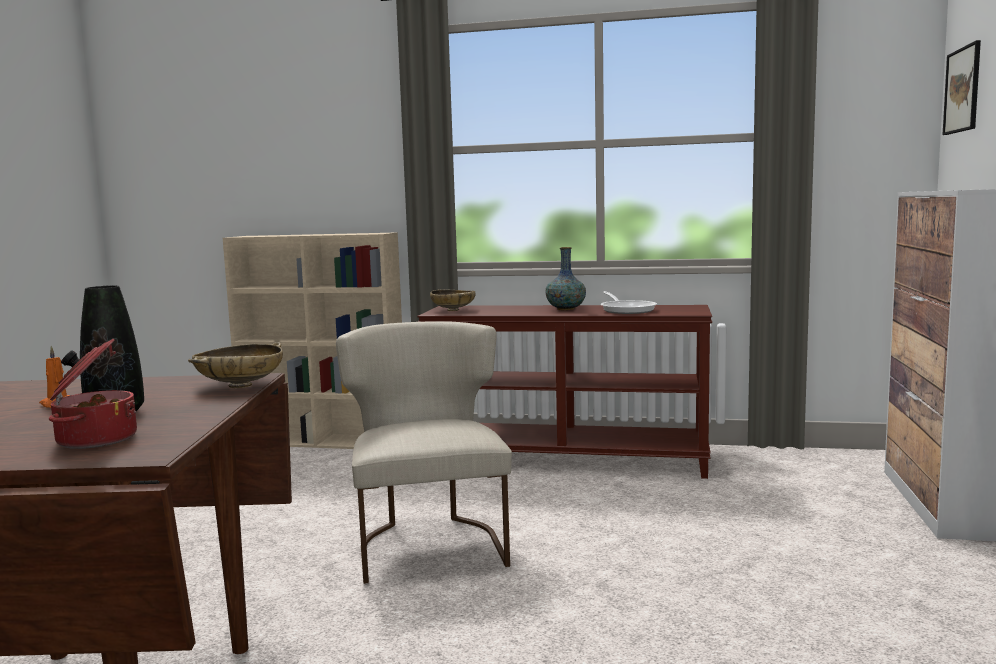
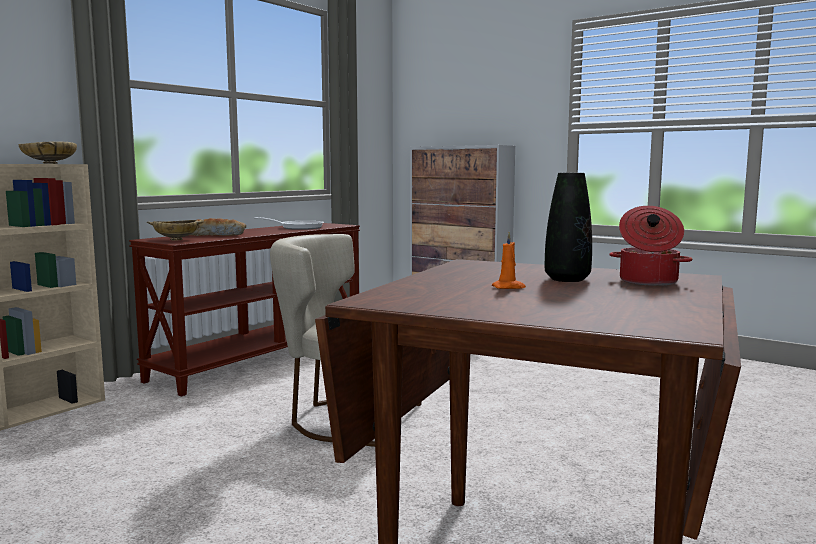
camera: 65 degrees left, 0 degrees up
(240, 386) = (497, 264): beige bowl -> beige bowl (49, 163)
(506, 309) = (216, 235): none -> bread
(565, 309) = (256, 231): vase -> none
(962, 90) = (423, 91): picture -> none

